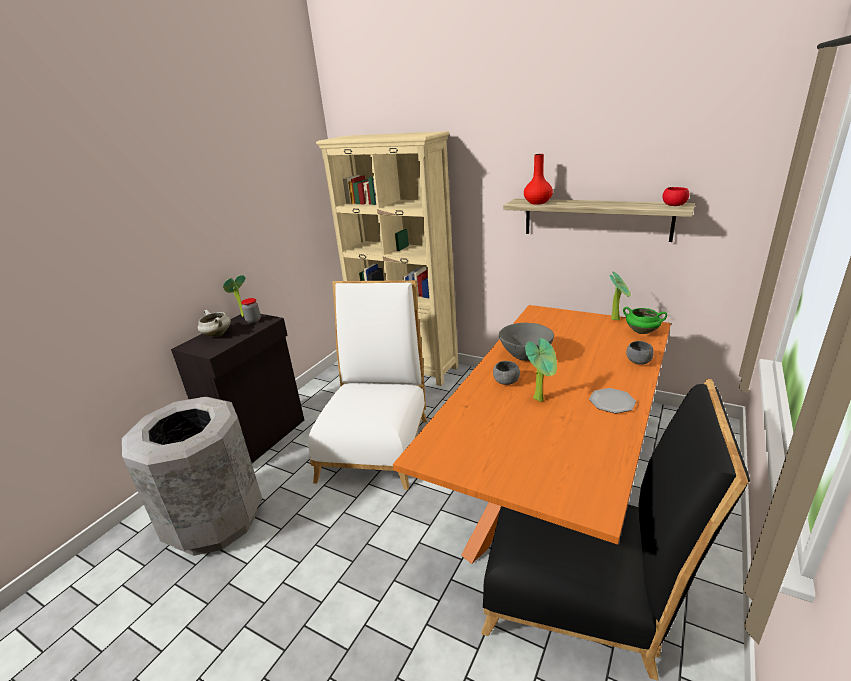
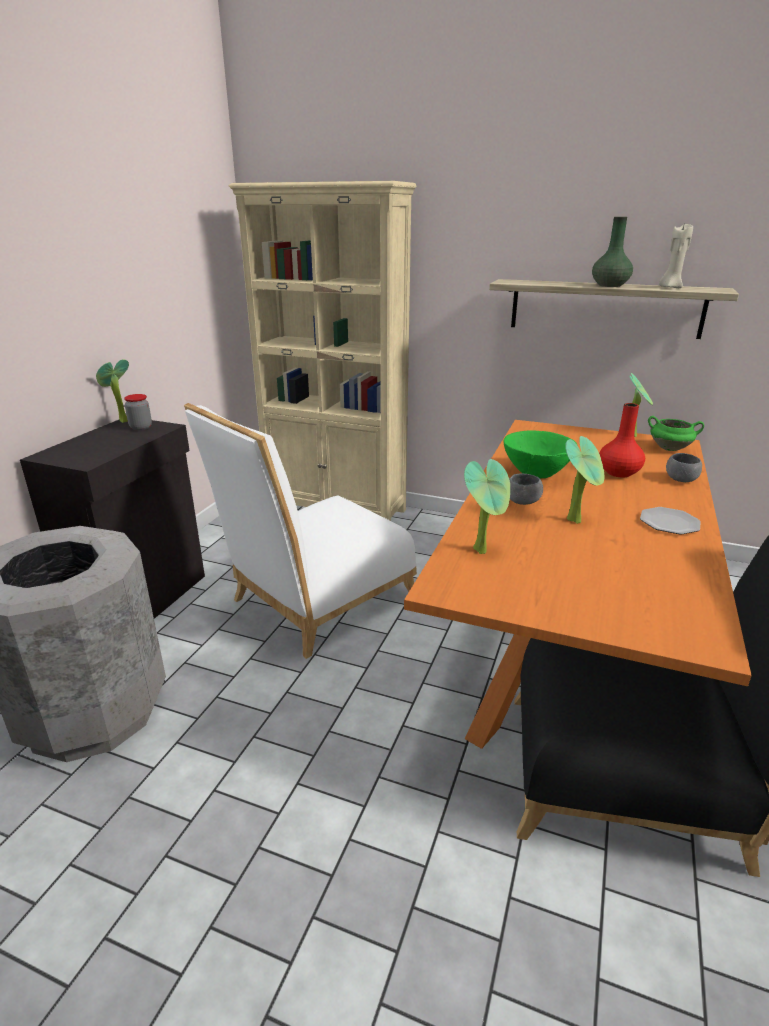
camera: 10 degrees left, 0 degrees up
(216, 335) = (88, 443): white cooking pot -> none
(377, 443) = (316, 602): white chair -> white chair turned 135 degrees counterclockwise
(462, 424) = (483, 550): none -> potted plant
(525, 357) = (536, 474): grey bowl -> green bowl
(538, 203) = (534, 282): red vase -> red vase (619, 473)
(594, 204) = (609, 285): none -> green vase
(642, 204) = (670, 287): none -> beige candle
(674, 205) = (711, 289): red bowl -> none

